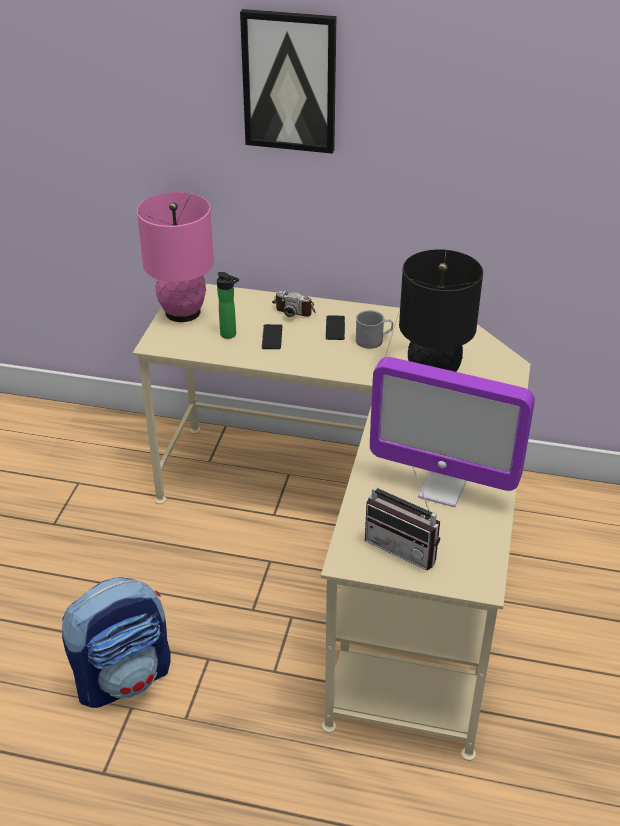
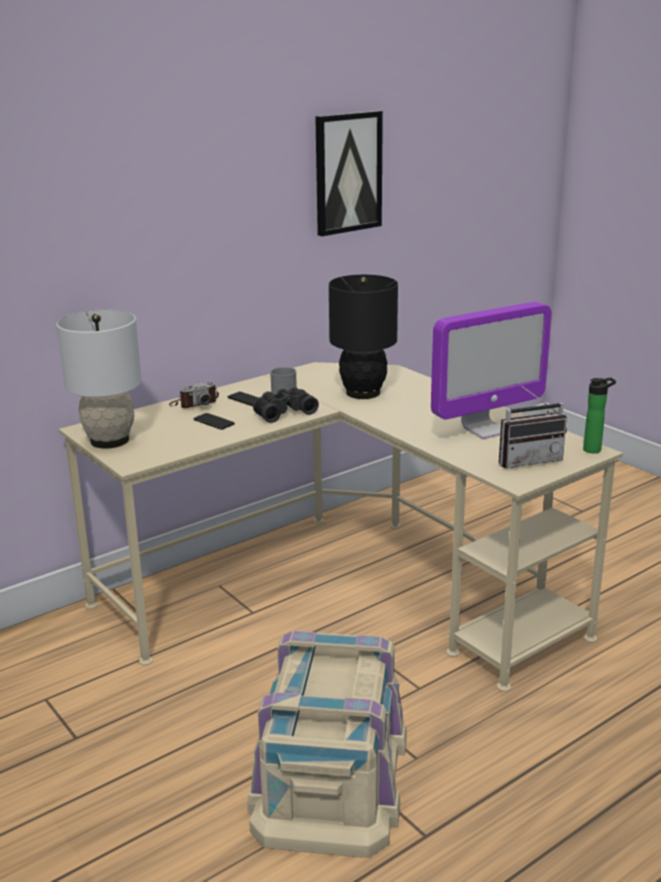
camera: 50 degrees left, 15 degrees down
(124, 677) = (329, 774): backpack -> beige storage box
(182, 312) = (110, 440): pink table lamp -> white table lamp
(230, 335) = (179, 434): bottle -> bottle (594, 449)
(289, 81) = (148, 178): picture -> picture (347, 173)
(334, 359) = (283, 412): none -> black binoculars

